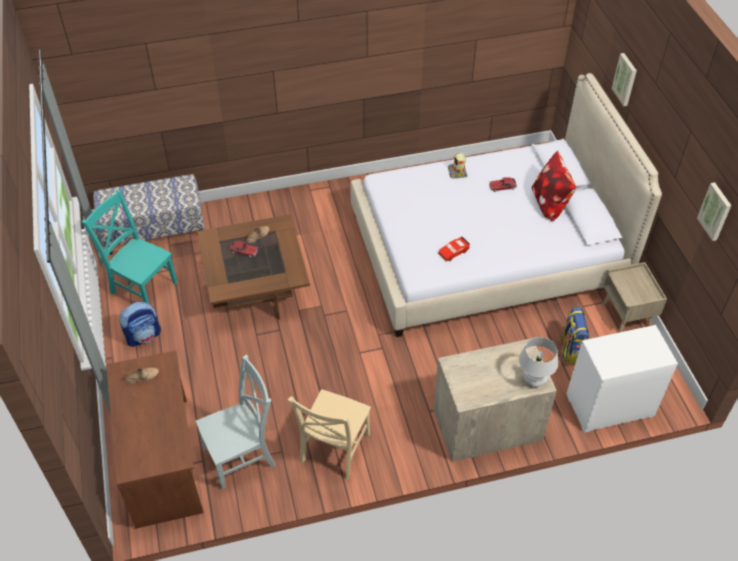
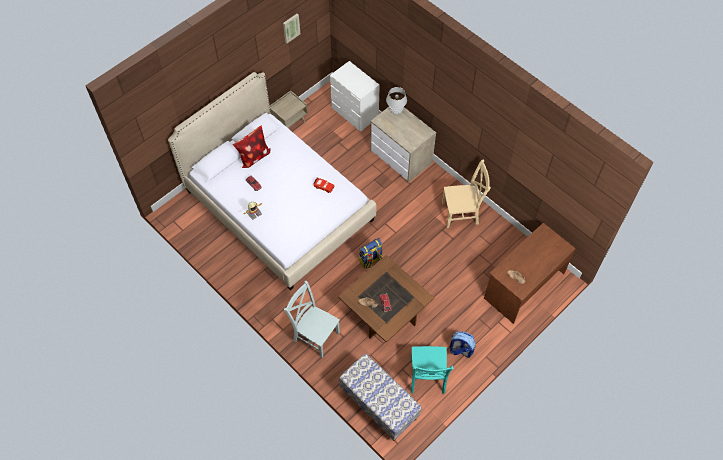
camera: 120 degrees left, 10 degrees up
(242, 455) = (494, 251): grey chair -> grey chair (314, 335)
(571, 350) = (329, 139): backpack -> backpack (370, 260)
(625, 79) = (197, 91): picture -> none

